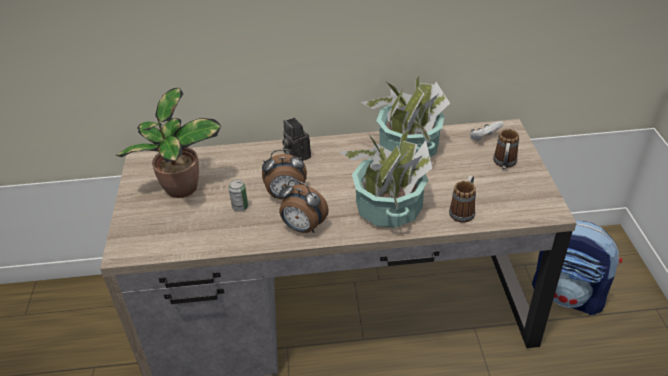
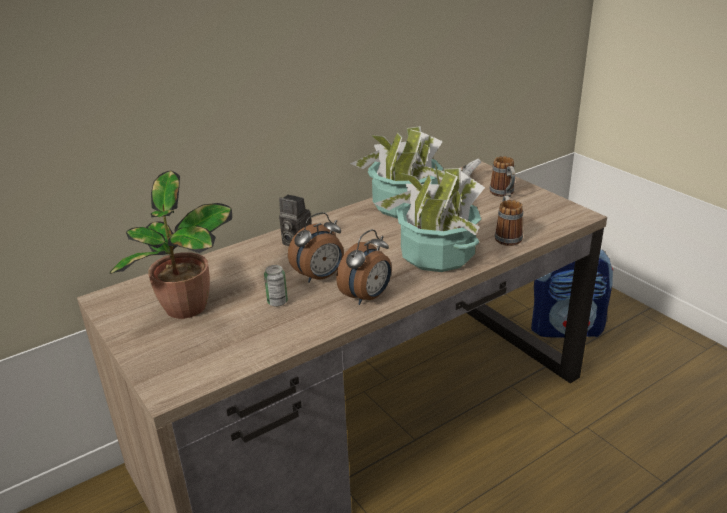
camera: 30 degrees left, 10 degrees down
(303, 228) = (367, 297): alarm clock -> alarm clock turned 45 degrees counterclockwise

